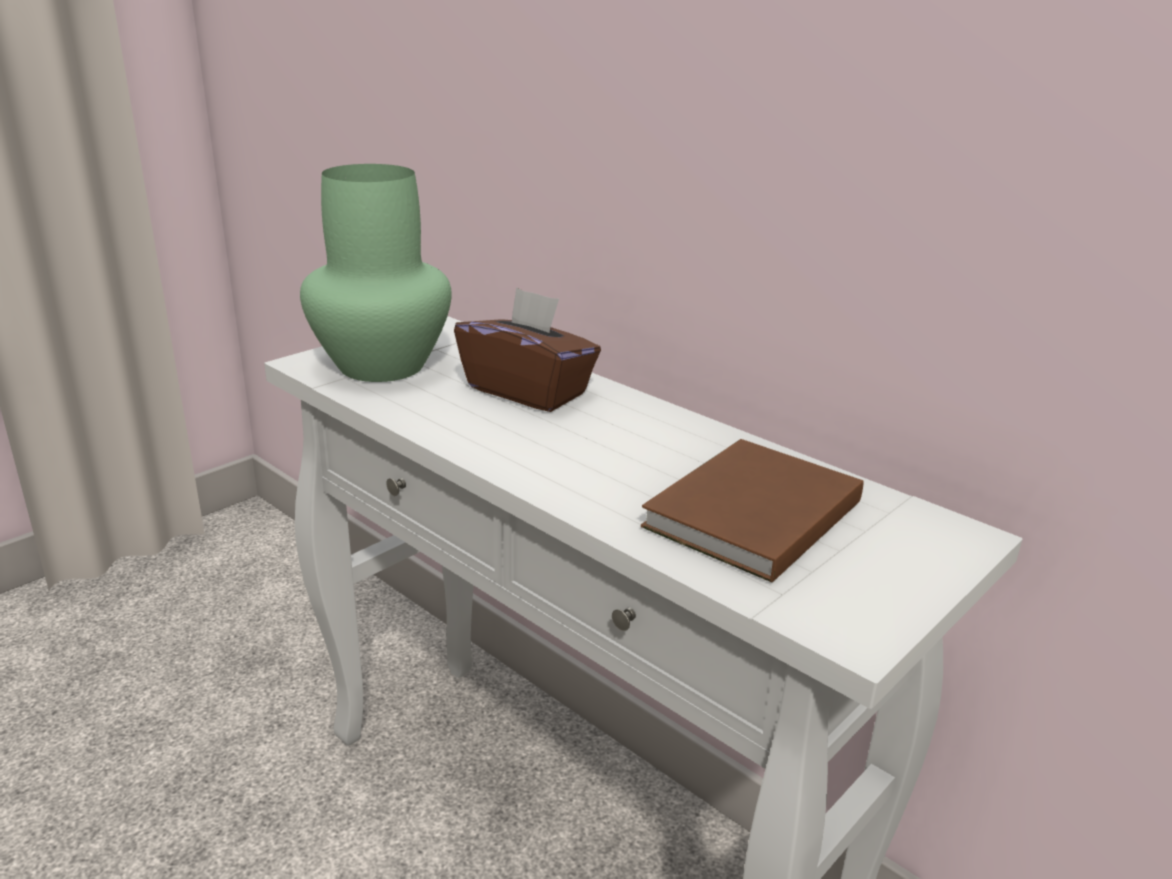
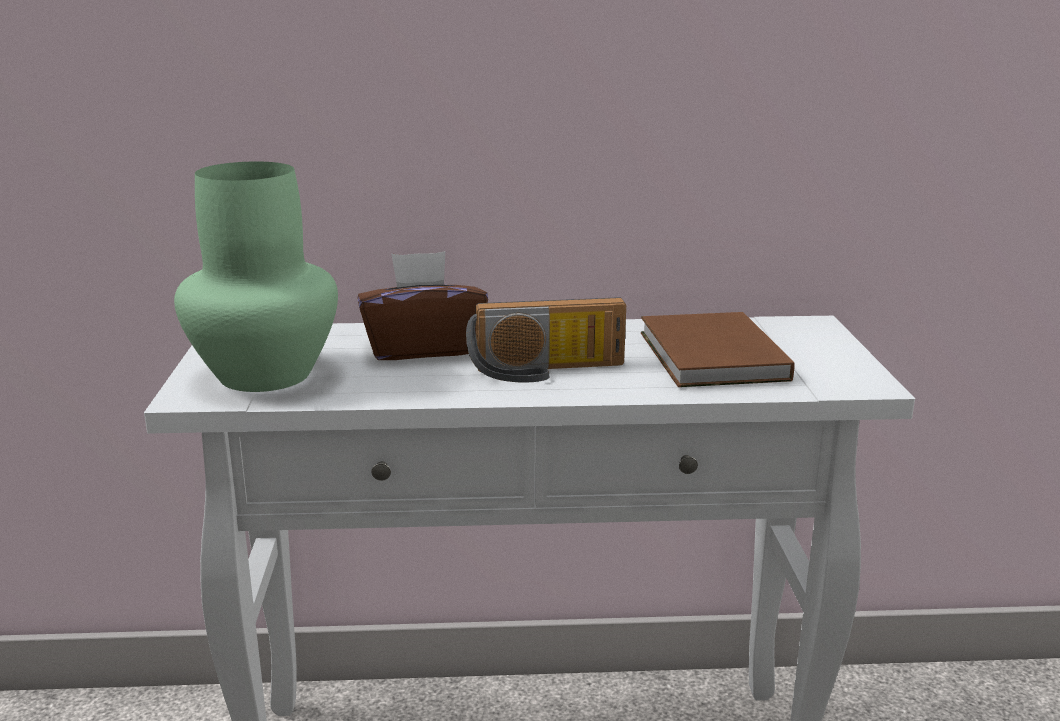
camera: 45 degrees left, 5 degrees down
(569, 455) = (547, 371): none -> radio

